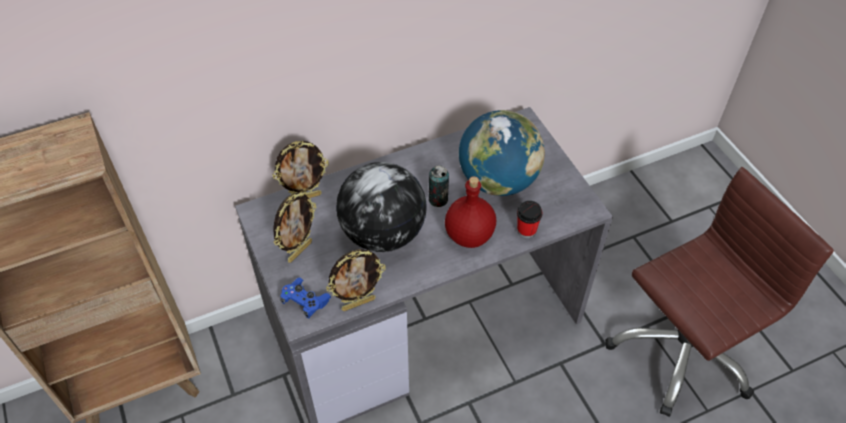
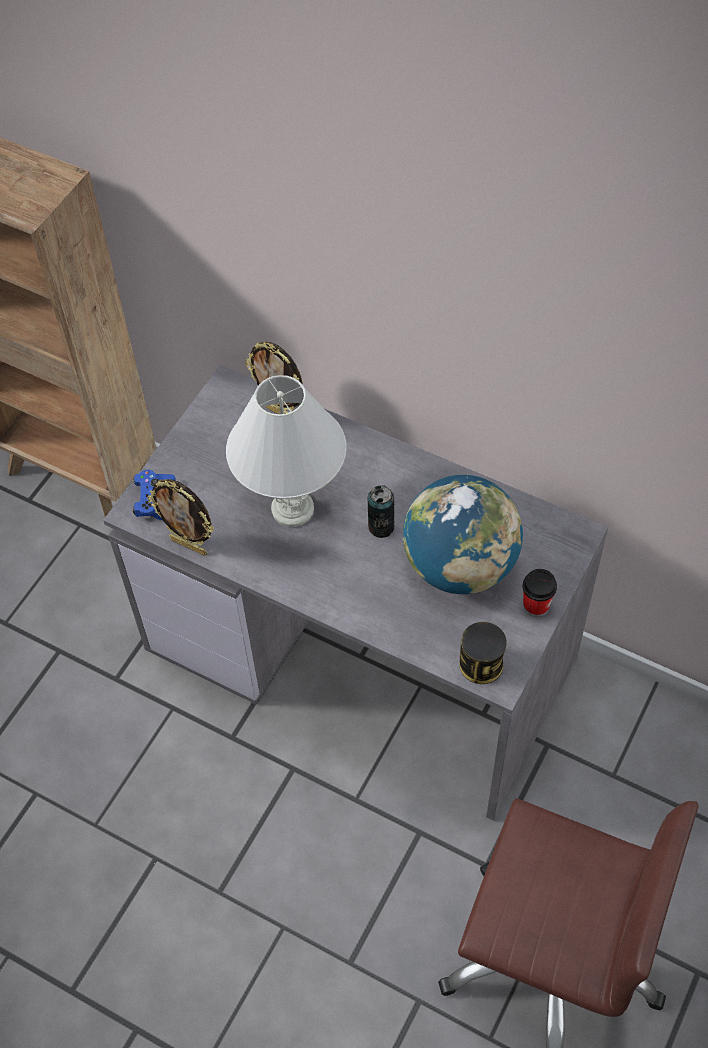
camera: 55 degrees right, 5 degrees up
(299, 251) = (210, 455): picture frame -> none
(382, 234) = (291, 508): globe -> white table lamp
(470, 236) = (357, 587): red bottle -> none
(526, 230) = (412, 635): cup -> cup (536, 605)
(572, 211) = (481, 664): none -> can

